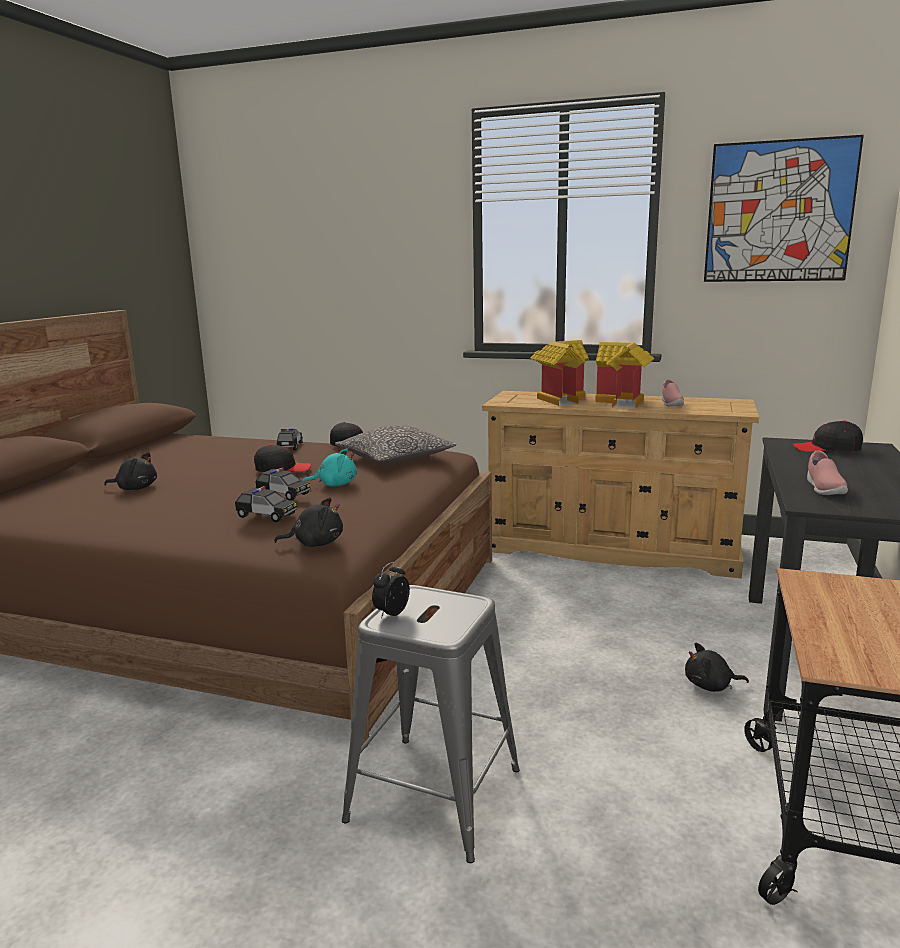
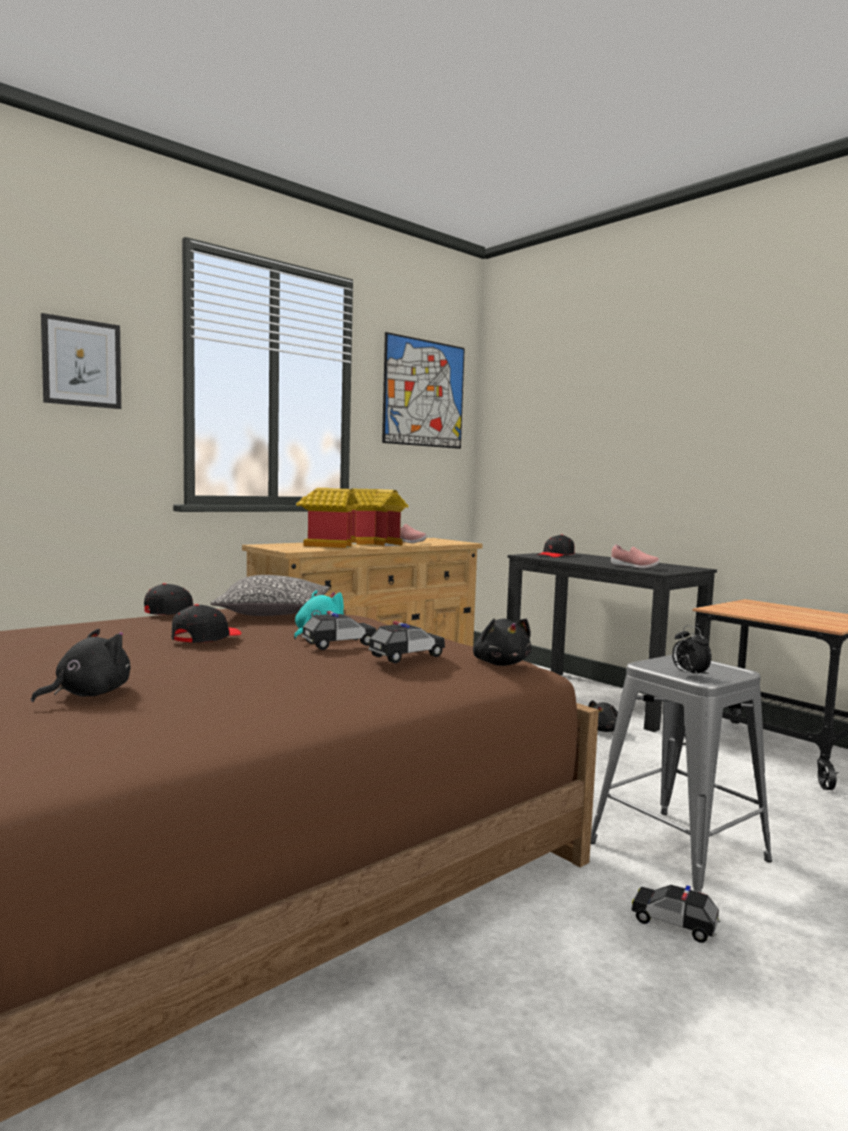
camera: 60 degrees left, 10 degrees down
(290, 446) = (104, 625): toy car -> toy car (674, 923)
(315, 543) = (500, 663): black plush toy -> black plush toy turned 135 degrees clockwise
(394, 239) = (81, 363): none -> picture

